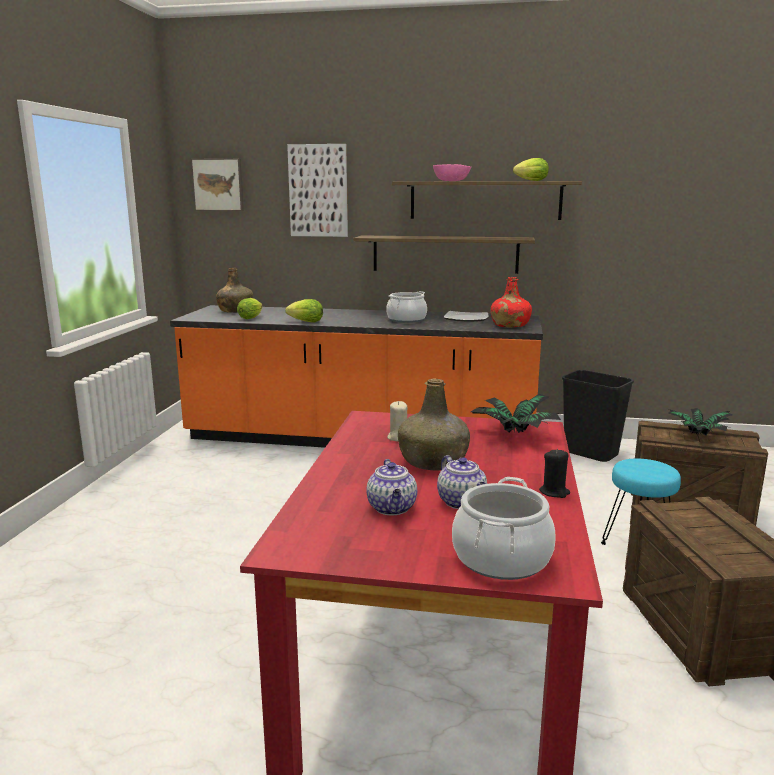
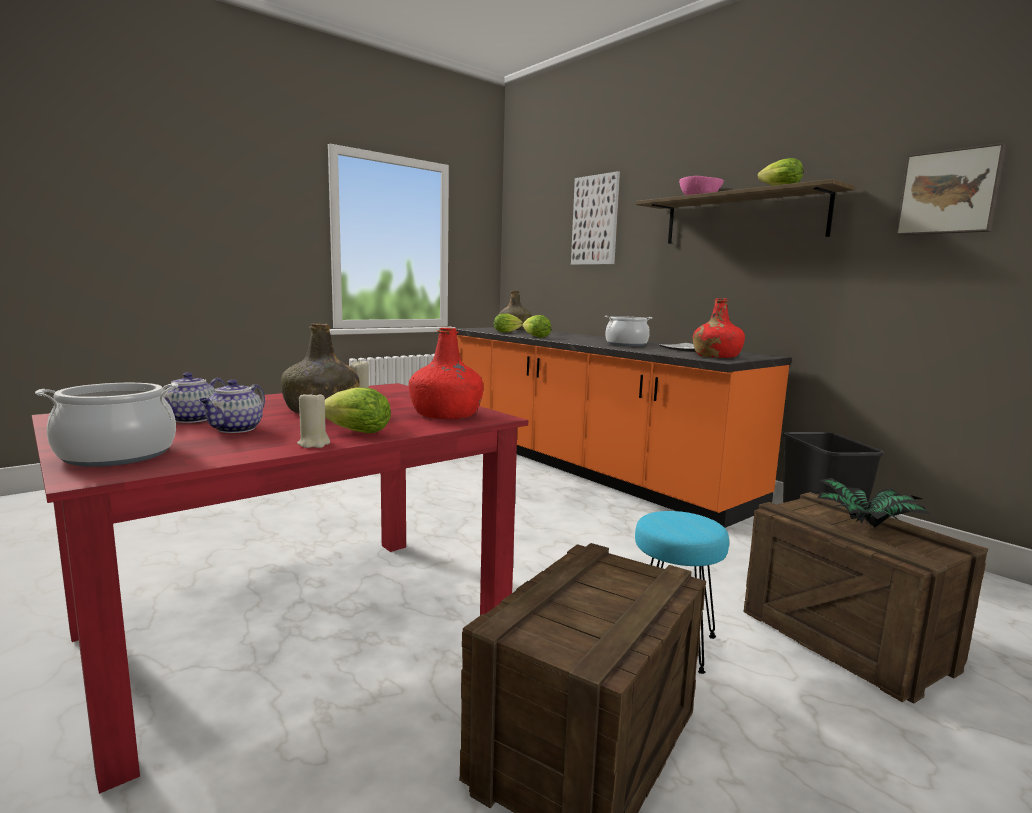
camera: 40 degrees right, 5 degrees down
(218, 184) = (528, 220): picture -> picture (949, 192)
(445, 254) = (697, 281): shelf -> none
(514, 435) = (447, 415): potted plant -> red bottle
(531, 472) = (353, 432): none -> lettuce
(554, 492) = (314, 444): black candle -> beige candle

